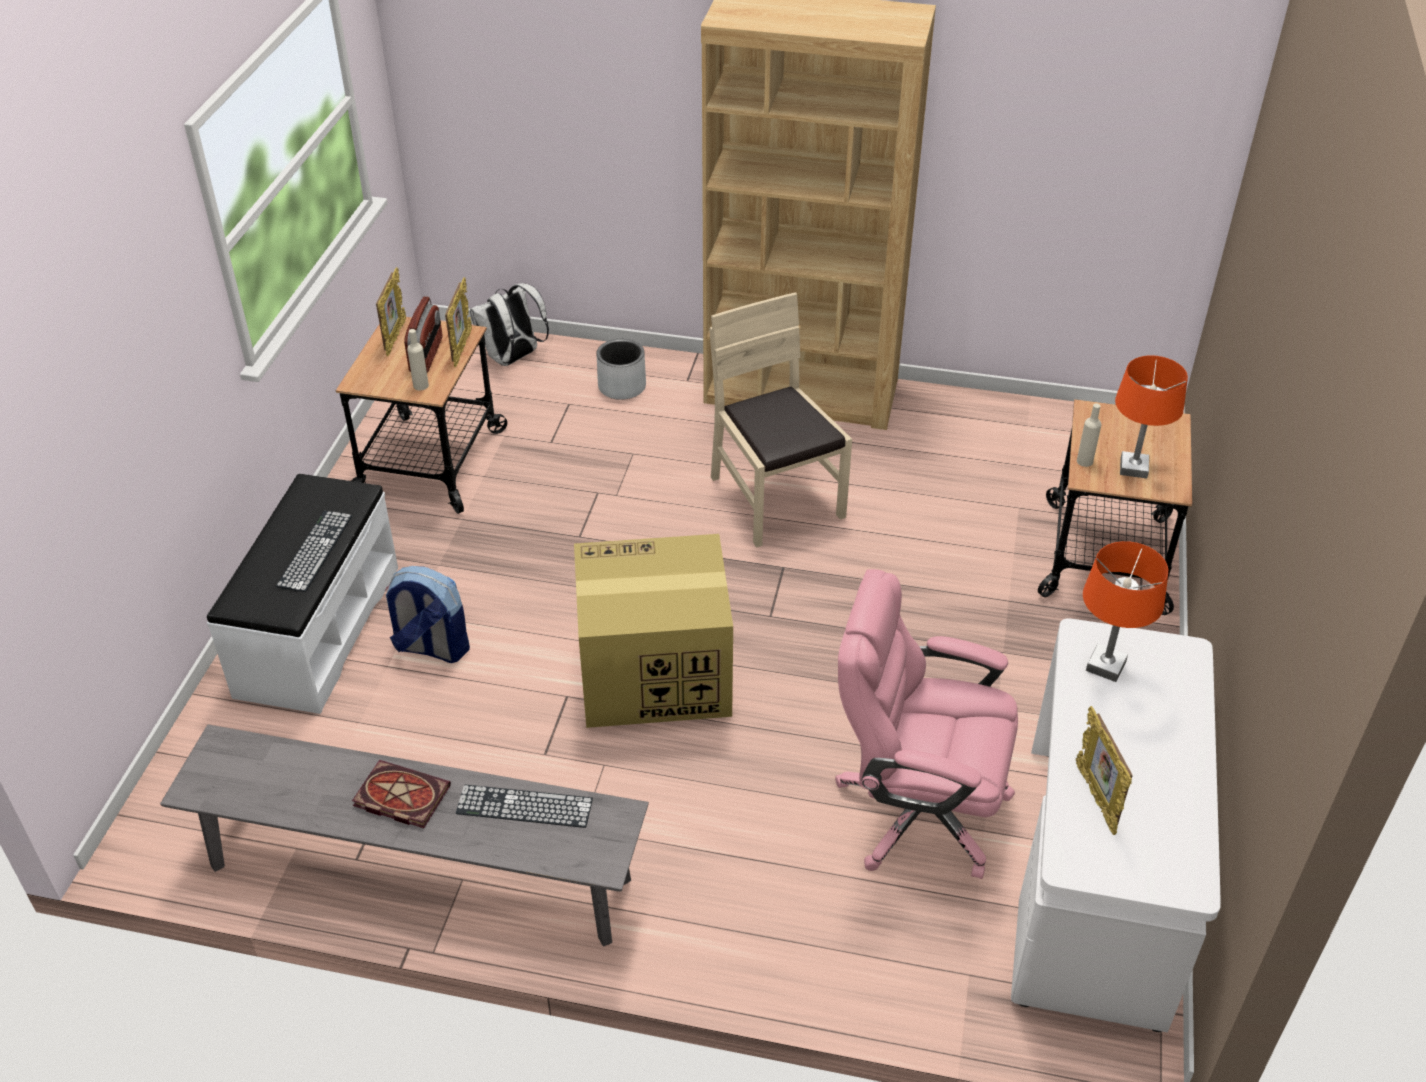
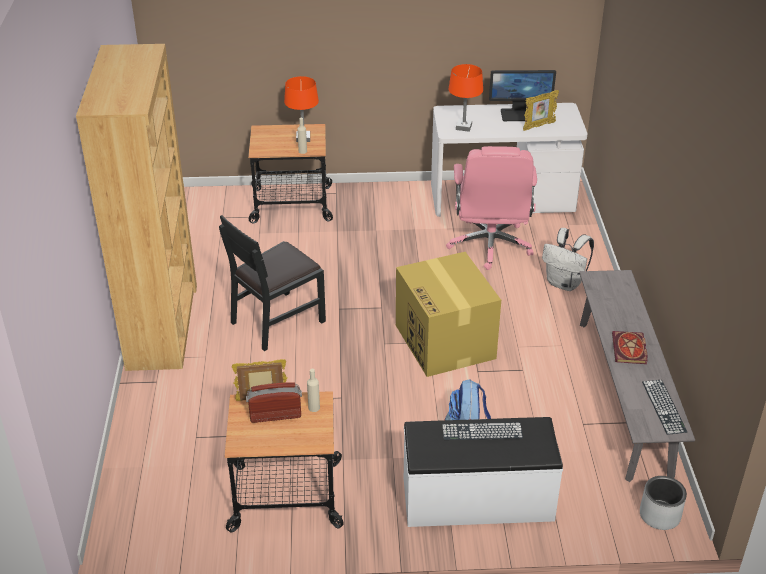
camera: 105 degrees left, 5 degrees down
(395, 338) = (257, 439): picture frame -> none
(513, 358) = (140, 485): white backpack -> white backpack (565, 283)
(524, 806) = (607, 307): keyboard -> keyboard (664, 406)
(622, 387) = (170, 413): grey planter -> grey planter (660, 515)
(775, 498) = (277, 321): beige chair -> black chair
(1158, 780) = (520, 114): none -> monitor

